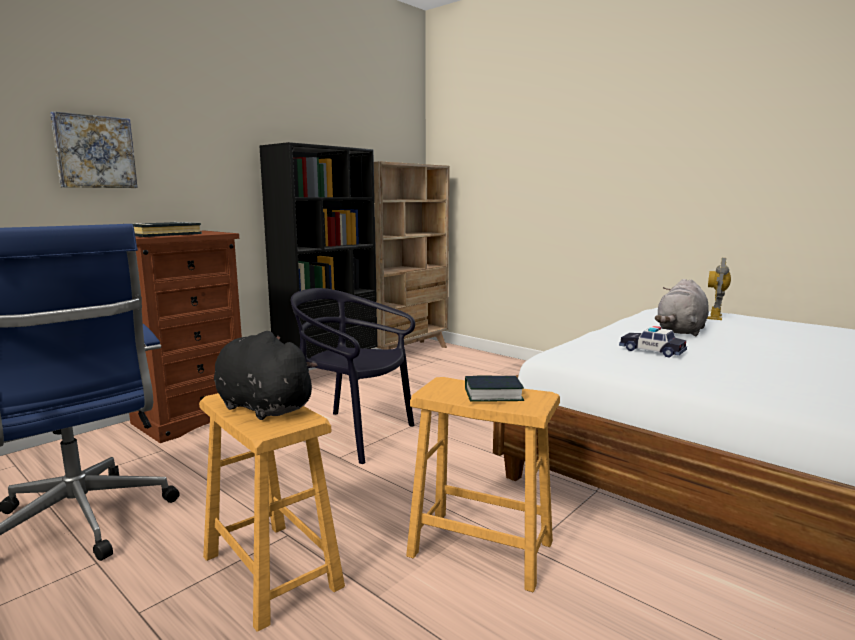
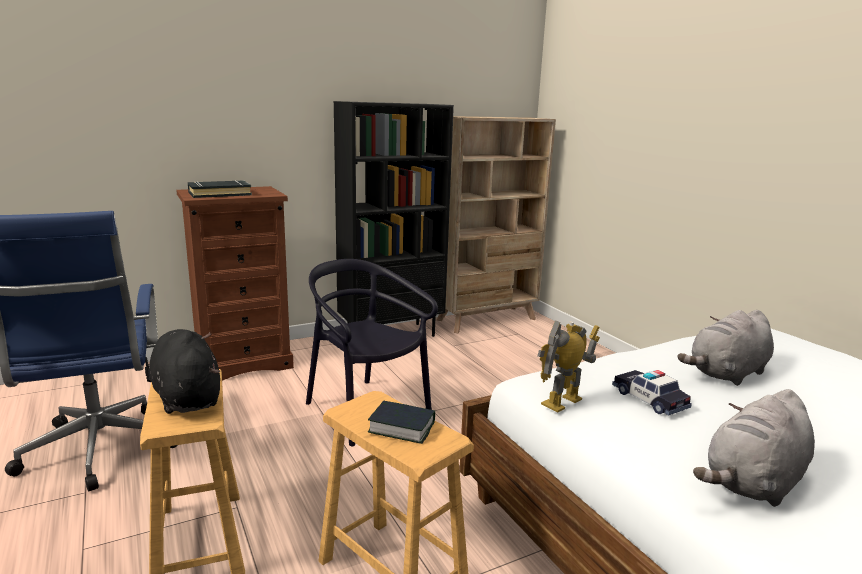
camera: 20 degrees right, 5 degrees up
(94, 152) = (170, 113): picture -> none
(715, 317) = (799, 358): toy robot -> toy robot (562, 402)
(774, 381) = (753, 483): none -> grey plush toy

